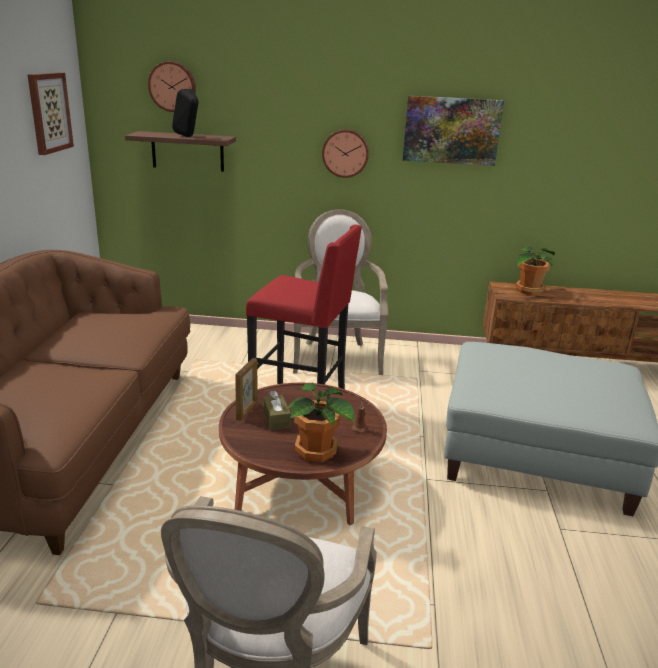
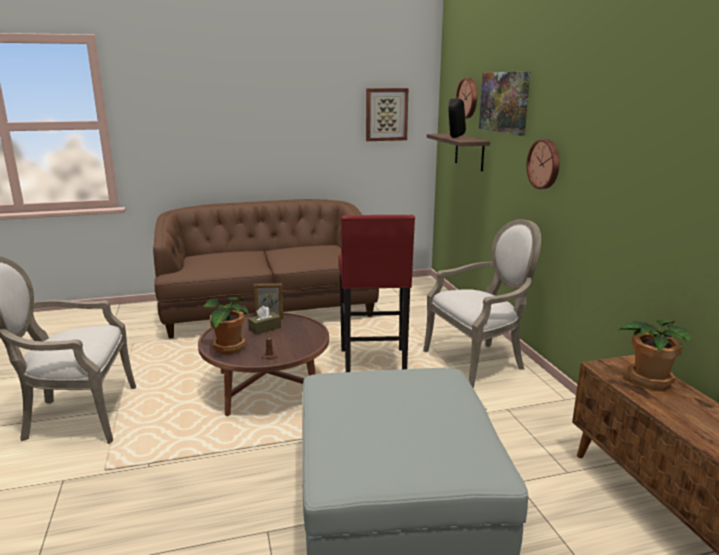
camera: 70 degrees right, 5 degrees down
(451, 130) = (622, 146): picture -> picture (504, 102)

